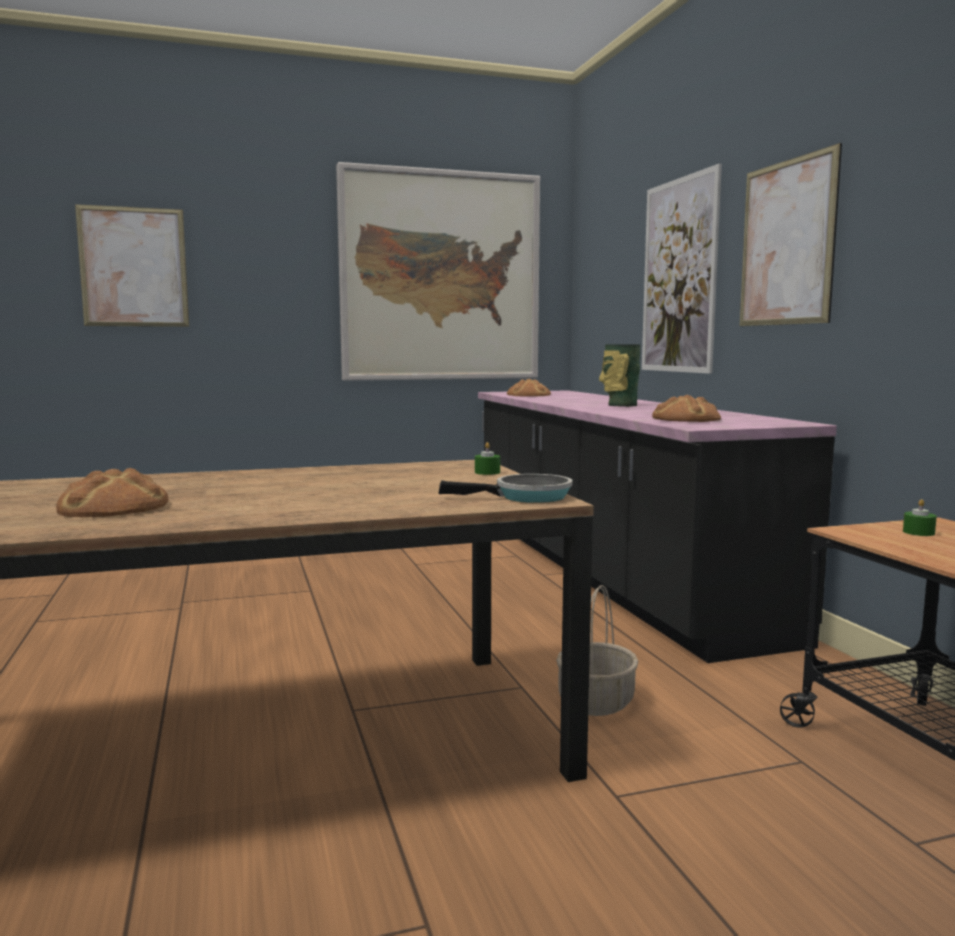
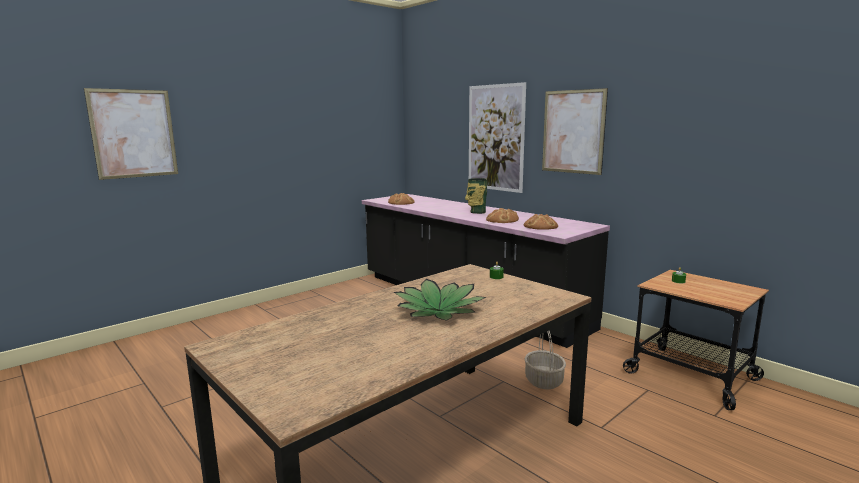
camera: 25 degrees left, 5 degrees up
(114, 507) = (378, 343): bread -> bread (502, 220)
(292, 491) = (439, 310): none -> potted plant
(440, 277) = (334, 130): picture -> none
(526, 497) = (554, 295): frying pan -> none

